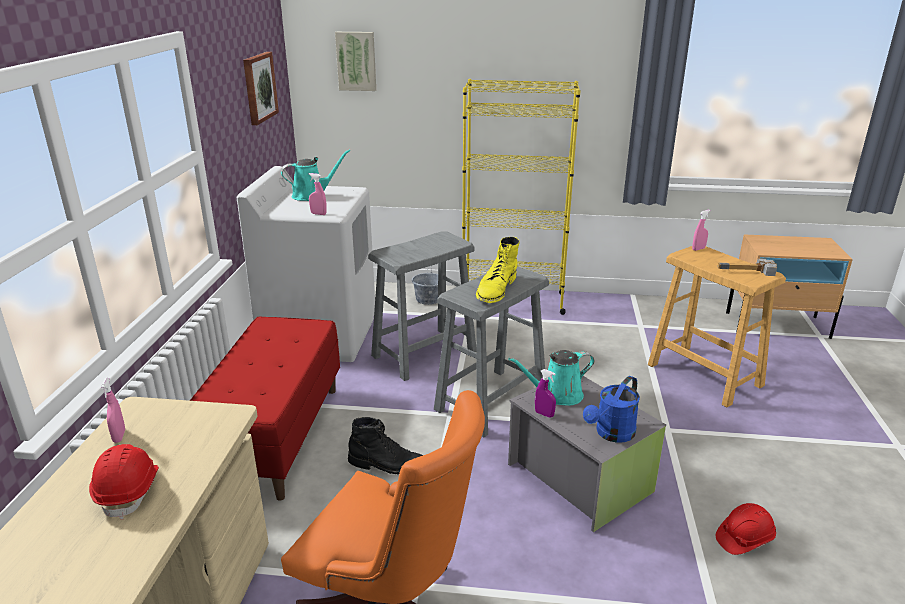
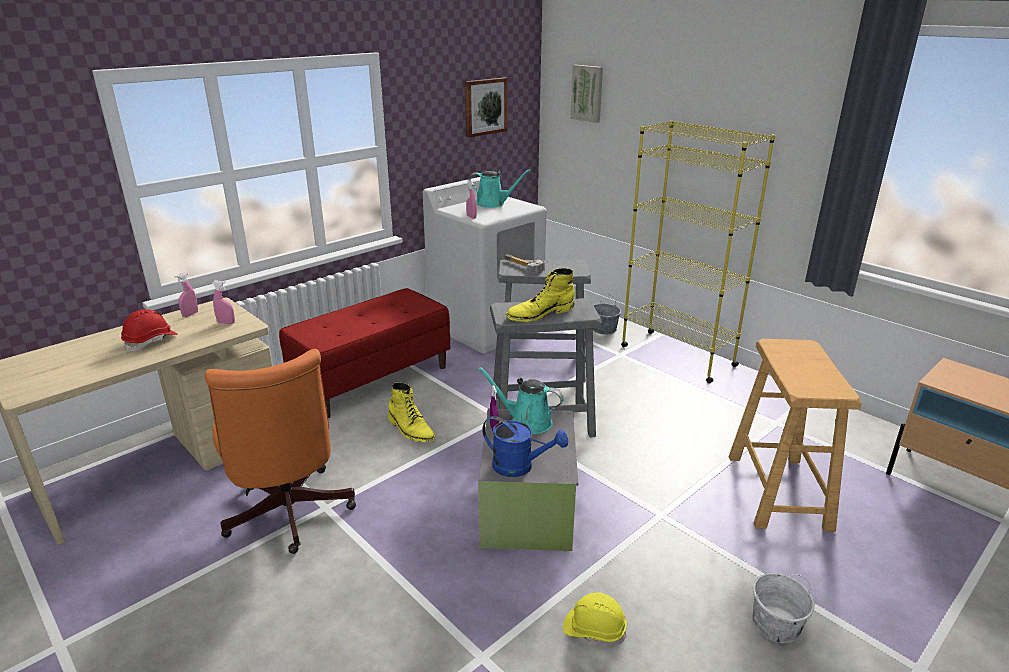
camera: 40 degrees right, 0 degrees up
(388, 465) = (411, 429): black boot -> yellow boot
(611, 434) = (520, 467): blue watering can -> blue watering can turned 150 degrees counterclockwise
(698, 249) = (804, 344): pink spray bottle -> pink spray bottle (226, 323)
(744, 539) = (594, 629): red hard hat -> yellow hard hat
(748, 272) = (817, 381): hammer -> hammer (522, 267)
(817, 464) = (776, 625): none -> white bucket

